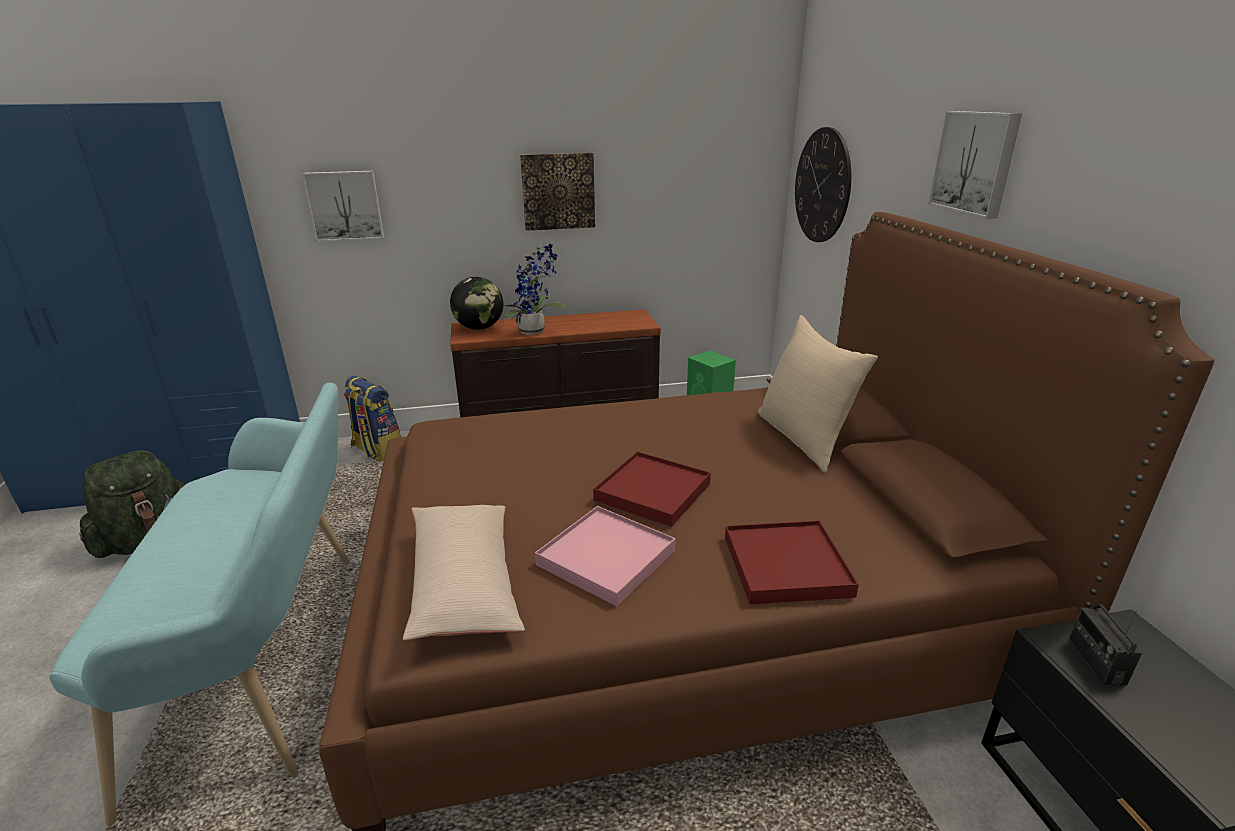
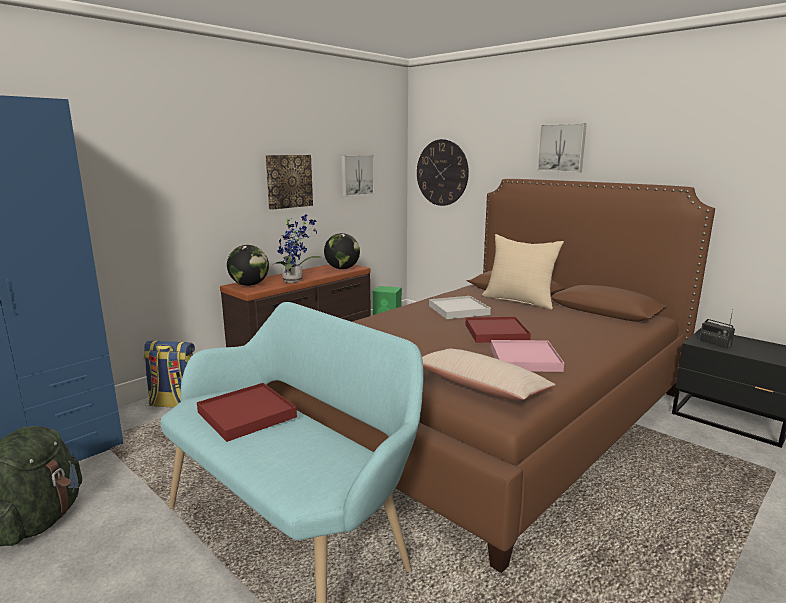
camera: 35 degrees left, 10 degrees down
(345, 205) = (139, 194): picture -> picture (356, 175)
(622, 322) = (342, 268): none -> globe
(675, 431) = (458, 310): none -> white tray
(786, 566) = (597, 340): red tray -> red tray (247, 414)

